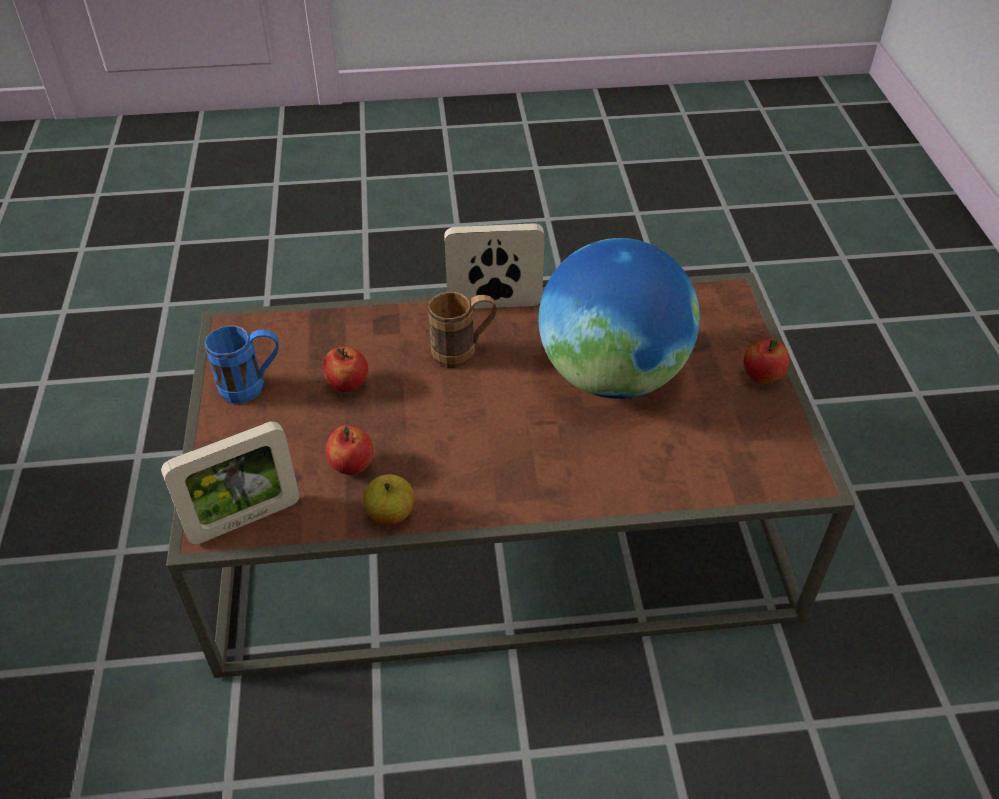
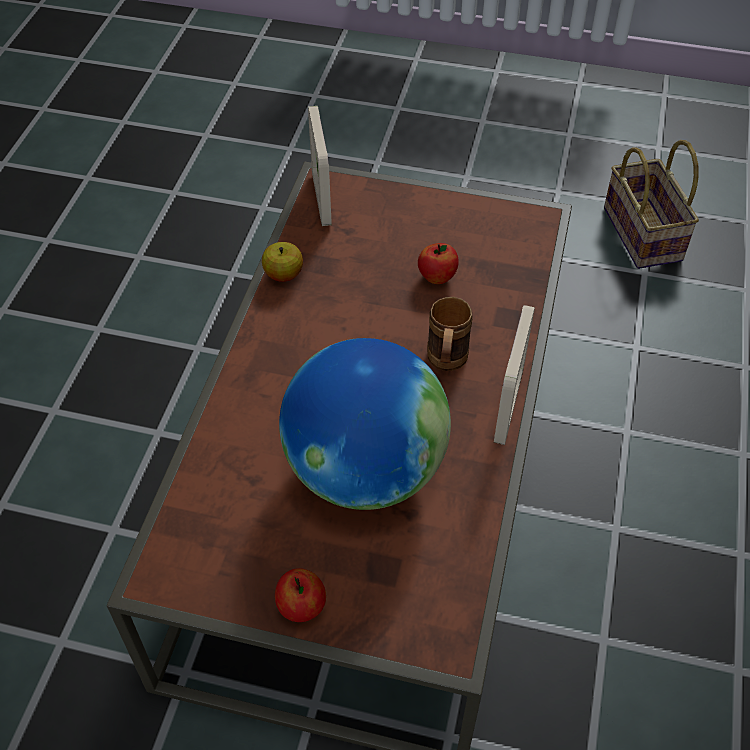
camera: 110 degrees right, 5 degrees up
(93, 381) = (645, 235): none -> basket
(252, 387) = (458, 221): blue mug -> none
(352, 466) = (343, 263): apple -> none

